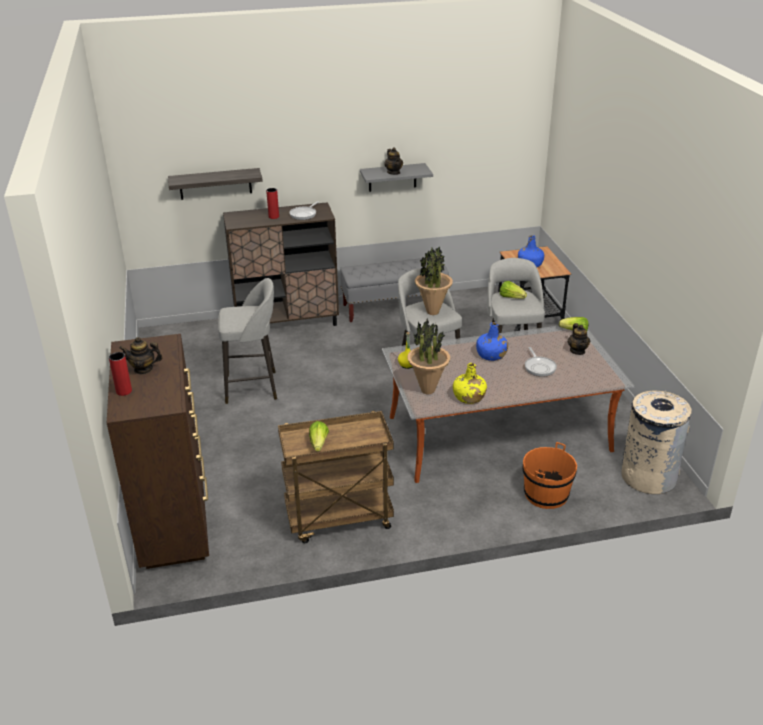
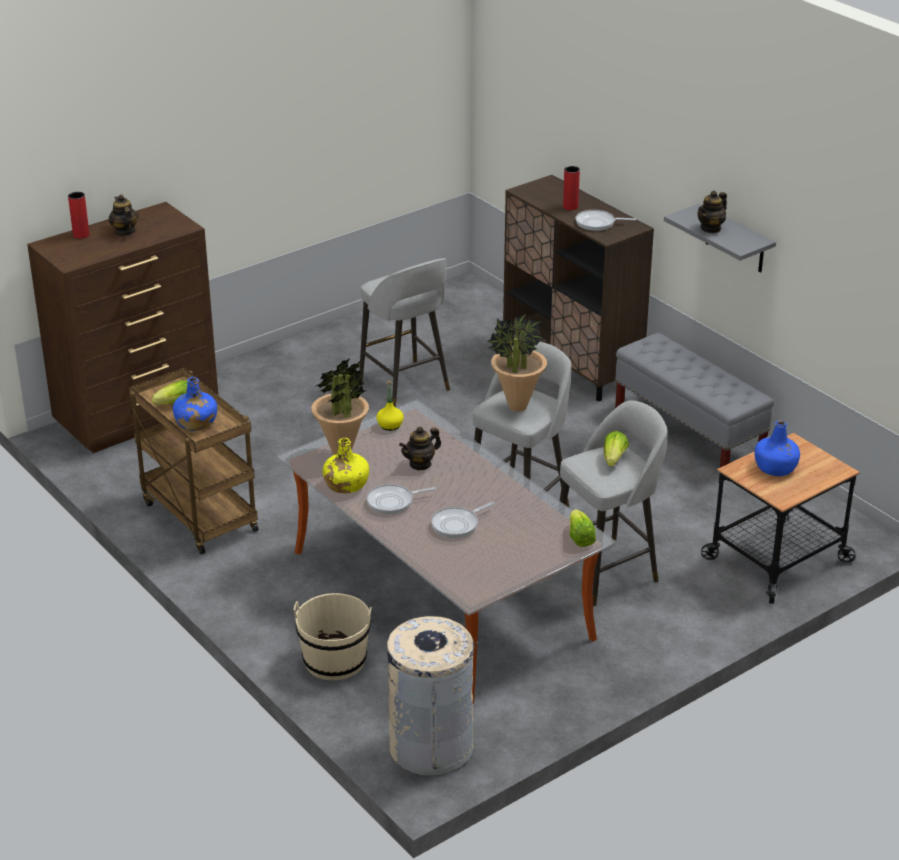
camera: 65 degrees right, 0 degrees up
(215, 184) = (554, 133): shelf -> none
(491, 355) = (460, 481): blue bottle -> blue bottle (195, 423)
(500, 384) = (393, 502): none -> frying pan
(546, 494) = (334, 660): orange bucket -> beige bucket
(577, 351) = (526, 549): teapot -> teapot (420, 464)

